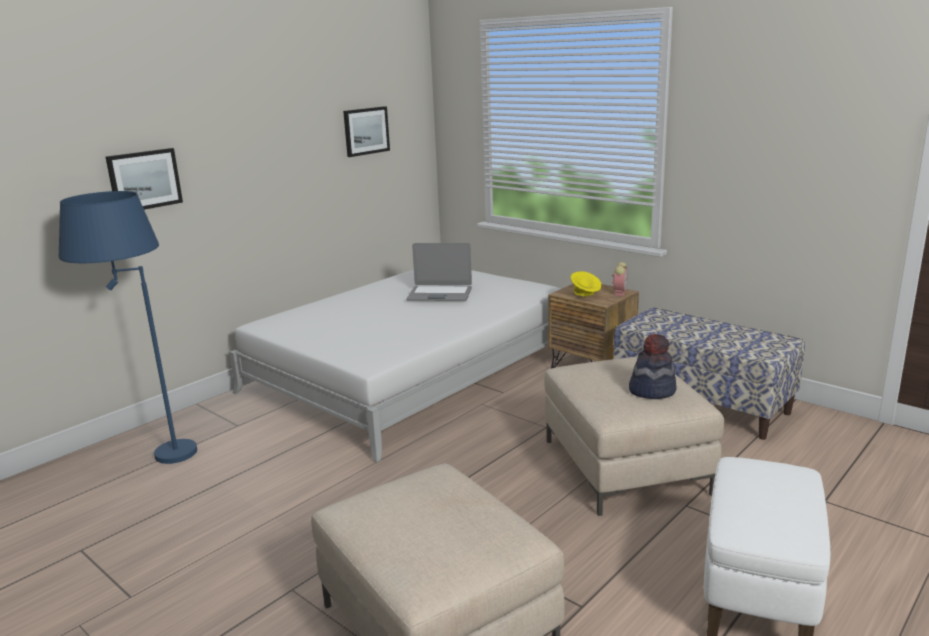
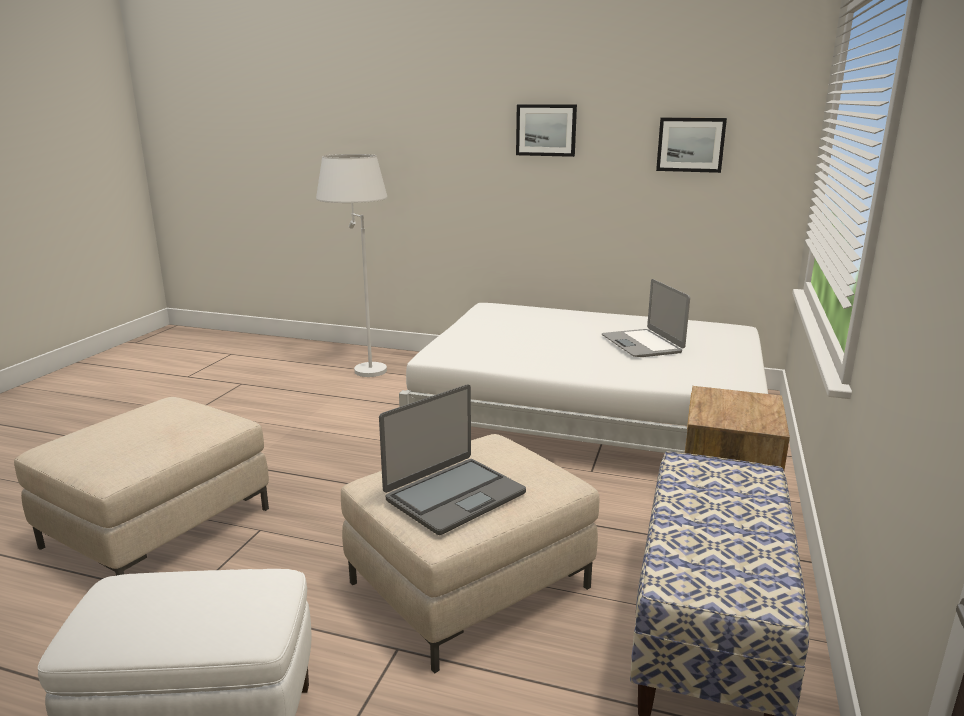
camera: 65 degrees right, 0 degrees up
(144, 180) = (435, 155): picture -> picture (546, 130)
(152, 456) = (362, 366): blue floor lamp -> white floor lamp
(585, 296) = (714, 406): yellow bowl -> none
(619, 292) = (761, 424): alarm clock -> none
(652, 390) = (454, 496): hat -> laptop

